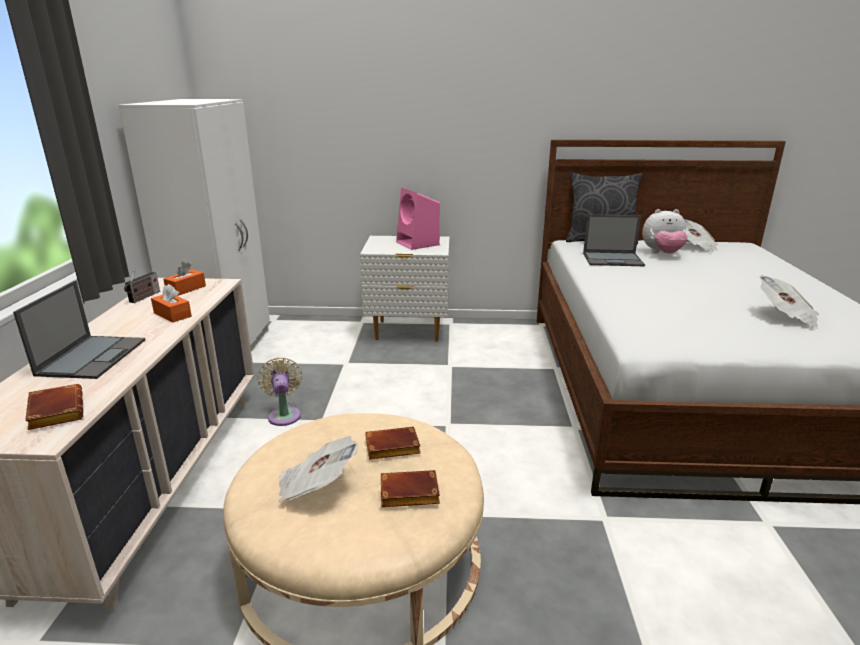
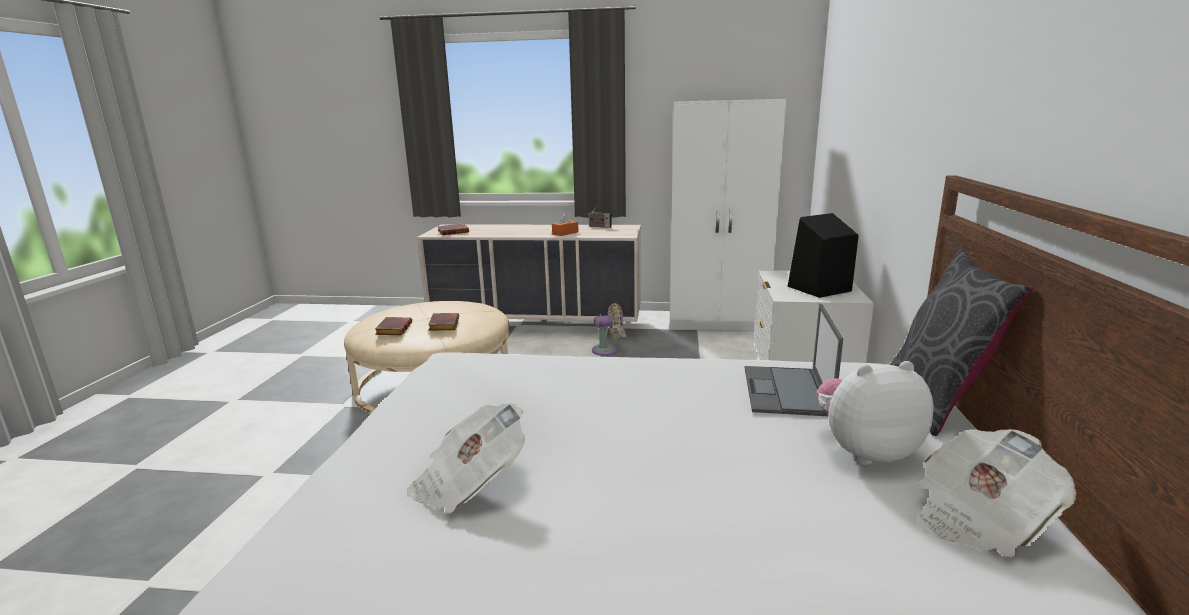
camera: 95 degrees right, 5 degrees down
(93, 356) = (510, 229): laptop -> none
(186, 289) = (613, 231): orange tissue box -> none
(316, 486) = (421, 311): newspaper -> none
(418, 243) = (818, 289): pink speaker -> black speaker
(662, 253) = (864, 451): plush toy -> plush toy turned 75 degrees clockwise

